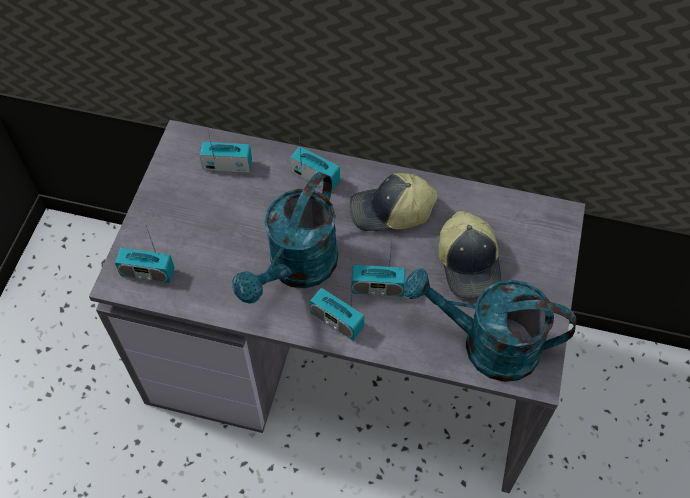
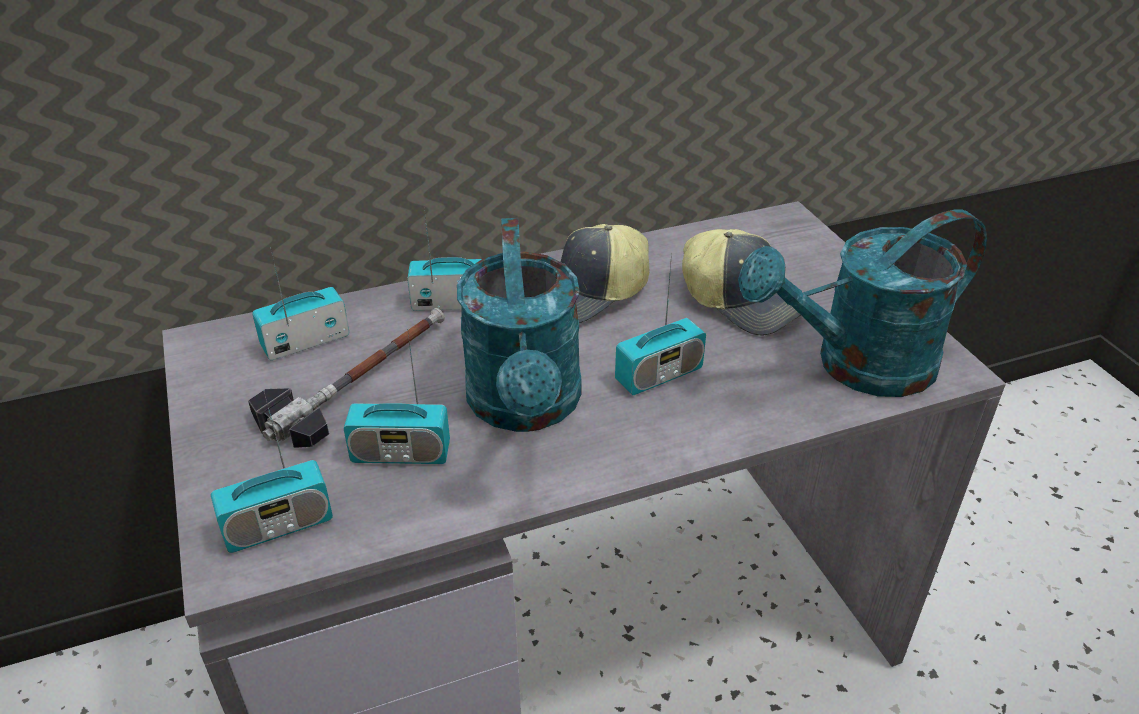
camera: 35 degrees left, 20 degrees down
(235, 205) = (359, 379): none -> hammer
(336, 321) = (644, 436): radio -> radio (401, 453)

